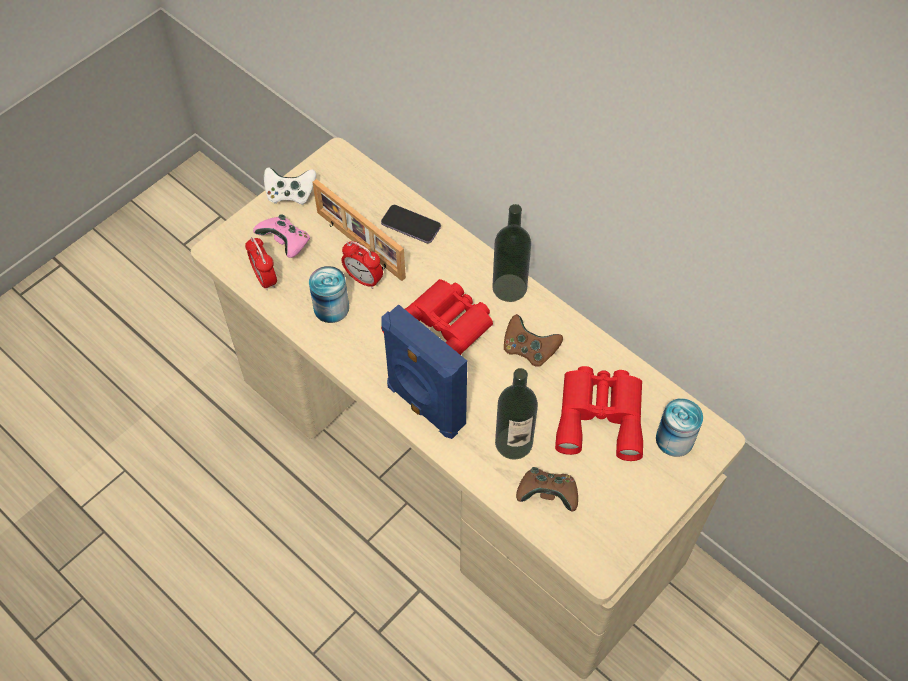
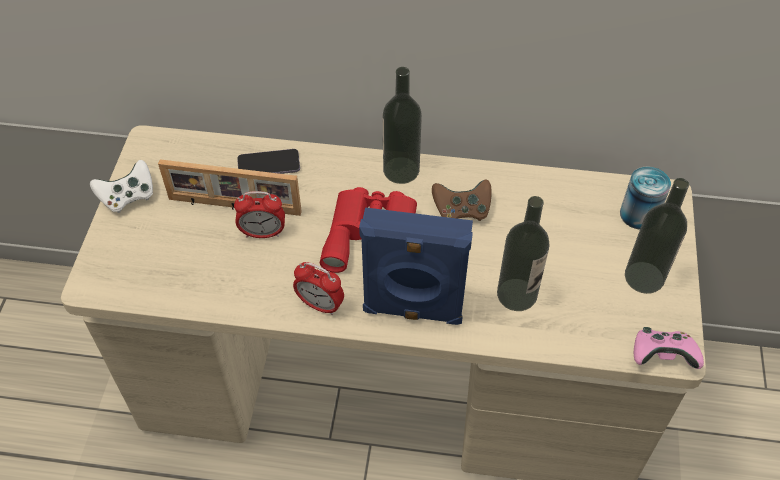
camera: 35 degrees left, 5 degrees down
(265, 279) = (163, 285): alarm clock -> alarm clock (320, 305)
(286, 244) = (159, 242): pink game controller -> pink game controller (662, 357)
(331, 308) = (252, 274): can -> none
(547, 495) = (583, 321): brown game controller -> none
(600, 414) = (565, 229): red binoculars -> none
(629, 493) = (644, 277): none -> bottle

